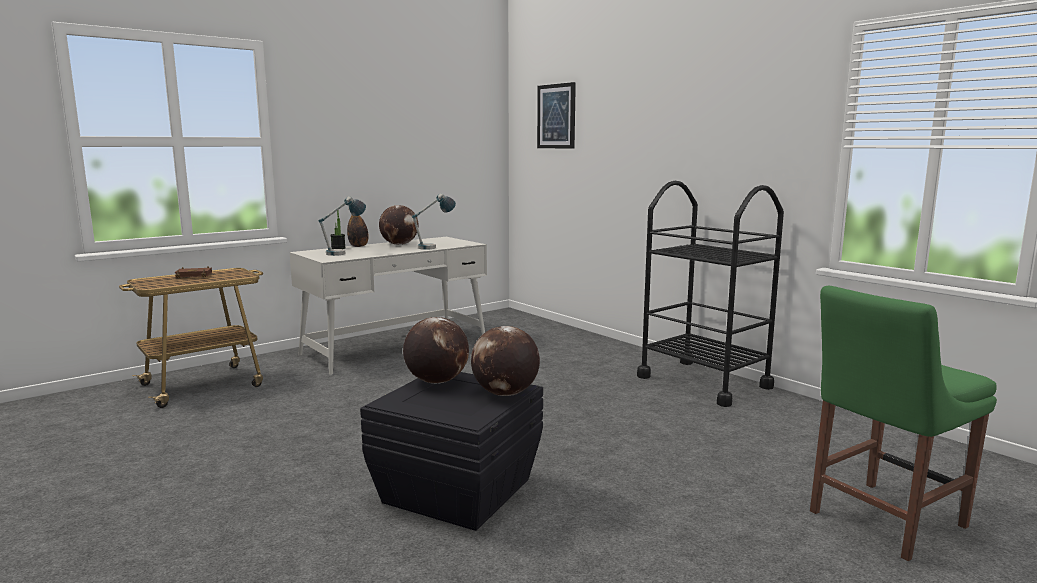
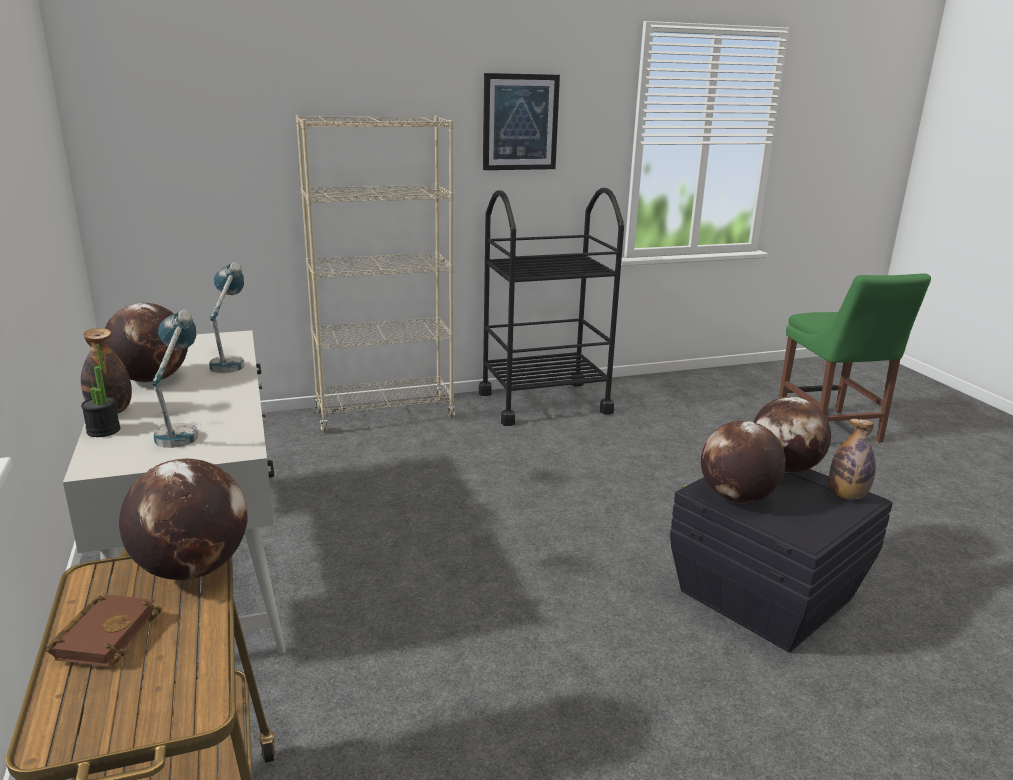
camera: 70 degrees left, 10 degrees up
(238, 275) = (192, 569): none -> globe
(471, 414) = (847, 495): none -> bottle
(556, 116) = (204, 95): picture -> picture (520, 122)
(603, 346) = (385, 415): none -> beige bookcase

